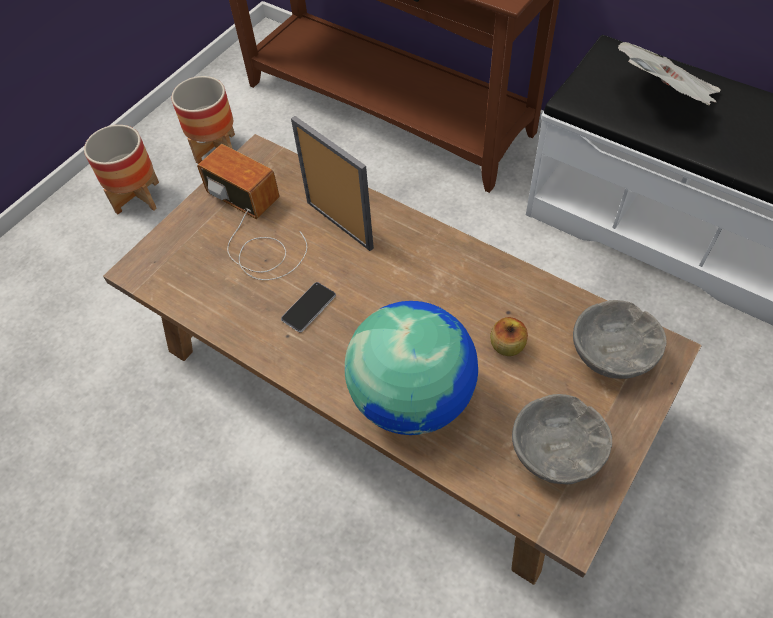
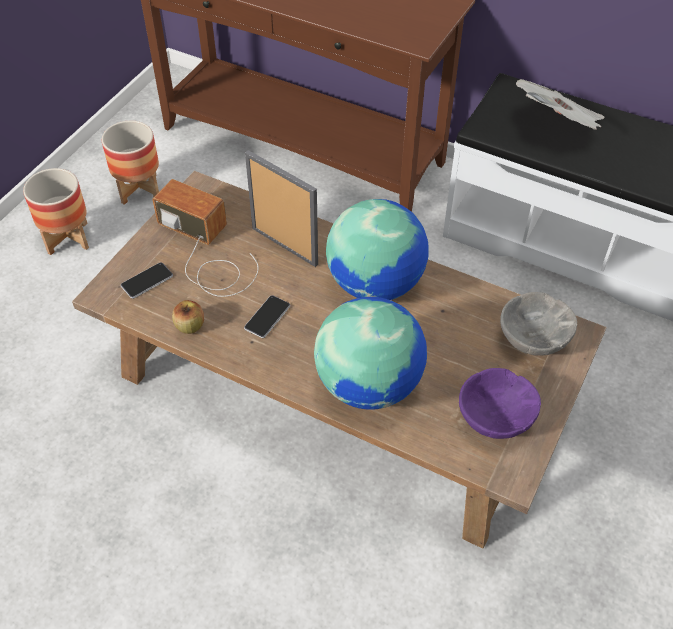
camera: 10 degrees left, 5 degrees down
(185, 257) = (147, 281): none -> phone
(435, 275) = (376, 283): none -> globe
(507, 345) = (444, 337): apple -> apple (190, 326)
(555, 452) = (495, 418): grey bowl -> purple bowl

